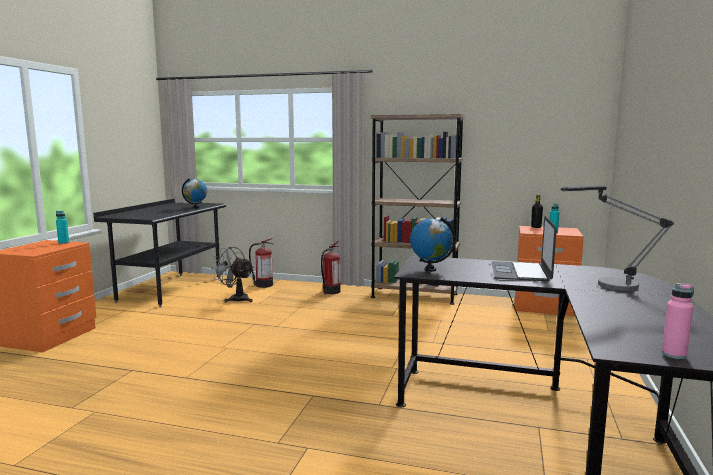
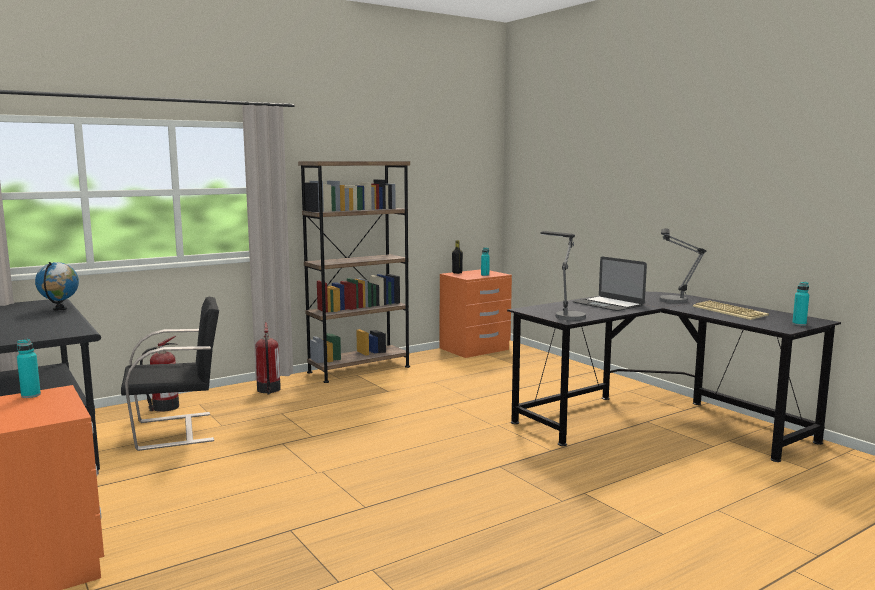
camera: 50 degrees left, 0 degrees up
(236, 299) = (177, 431): grey fan -> black chair
(430, 269) = (564, 315): globe -> table lamp
(639, 313) = (730, 311): none -> keyboard
(674, 354) = (799, 324): pink bottle -> turquoise bottle

